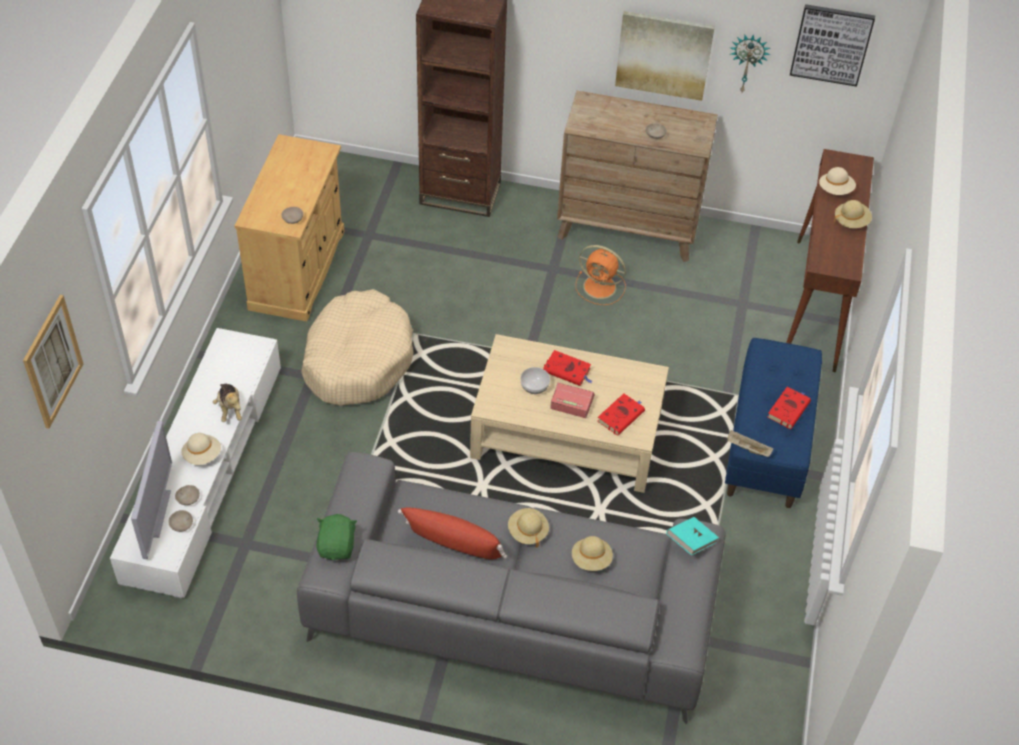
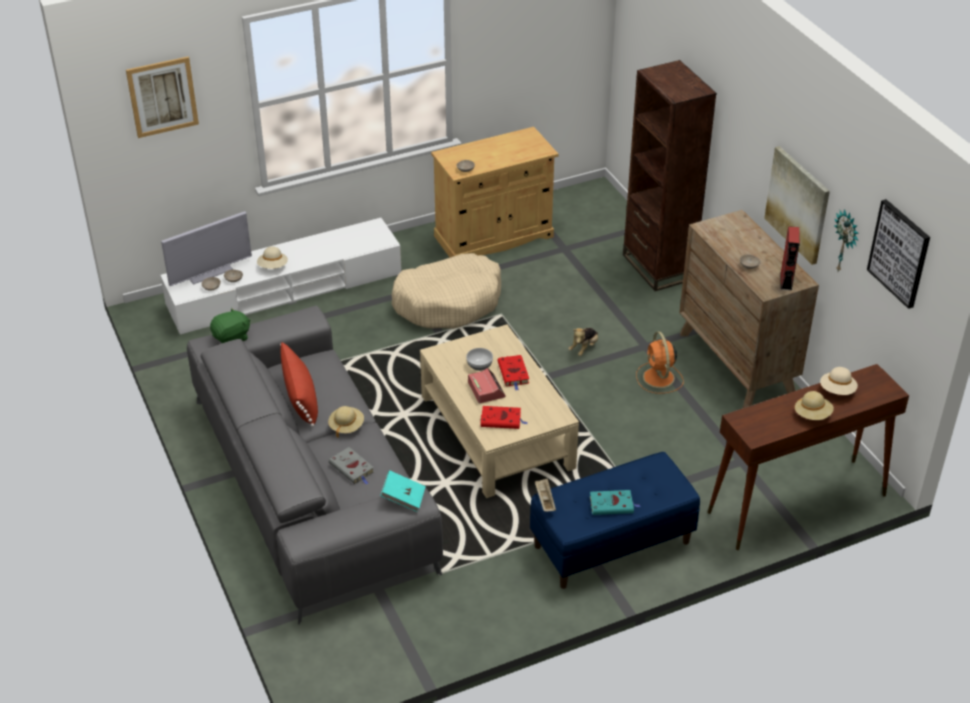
camera: 55 degrees right, 10 degrees down
(230, 409) = (321, 257): plush toy -> plush toy (584, 348)
(591, 560) = (352, 468): beige hat -> grey book
(695, 128) = (786, 281): none -> red speaker
(788, 409) = (612, 505): red book -> turquoise book

